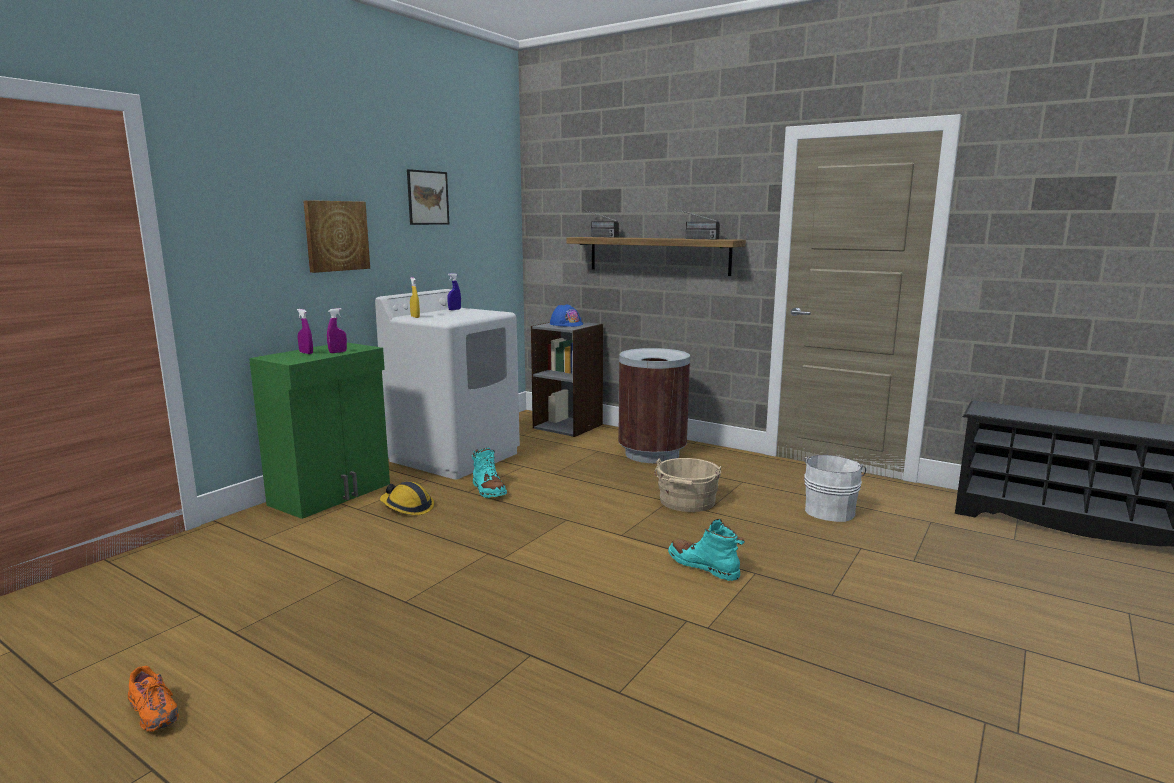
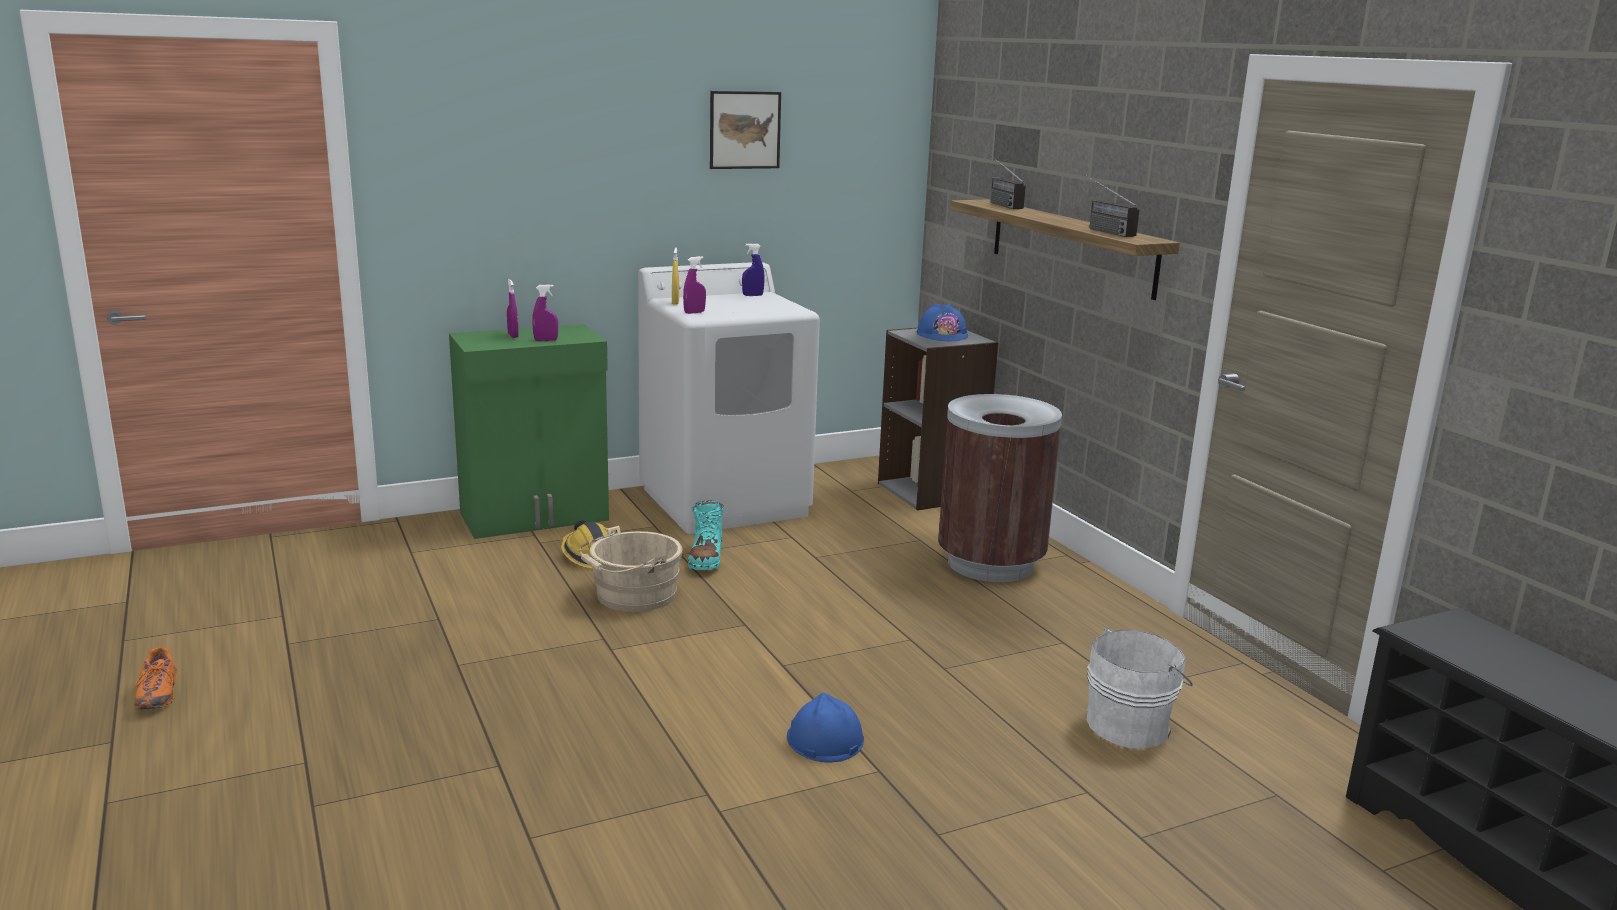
camera: 30 degrees right, 5 degrees up
(336, 236) = (588, 184): picture -> none
(441, 319) = (694, 312): none -> purple spray bottle
(686, 502) = (932, 648): beige bucket -> beige bucket (632, 596)
(703, 566) = (824, 739): turquoise boot -> blue hard hat

